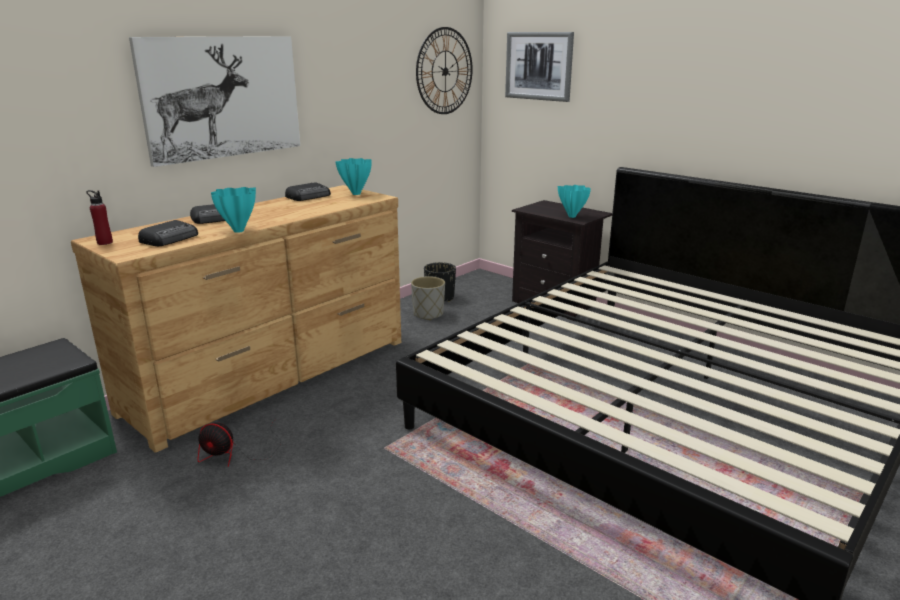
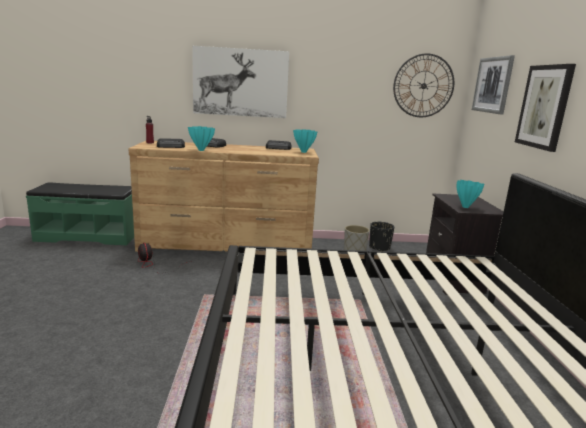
camera: 45 degrees right, 5 degrees down
(641, 92) = (544, 107): none -> picture

